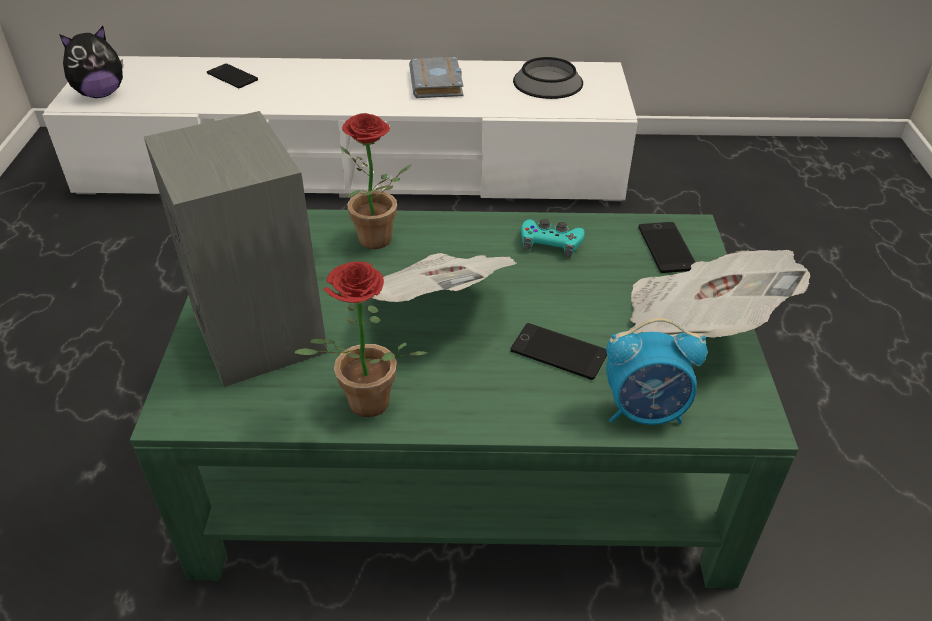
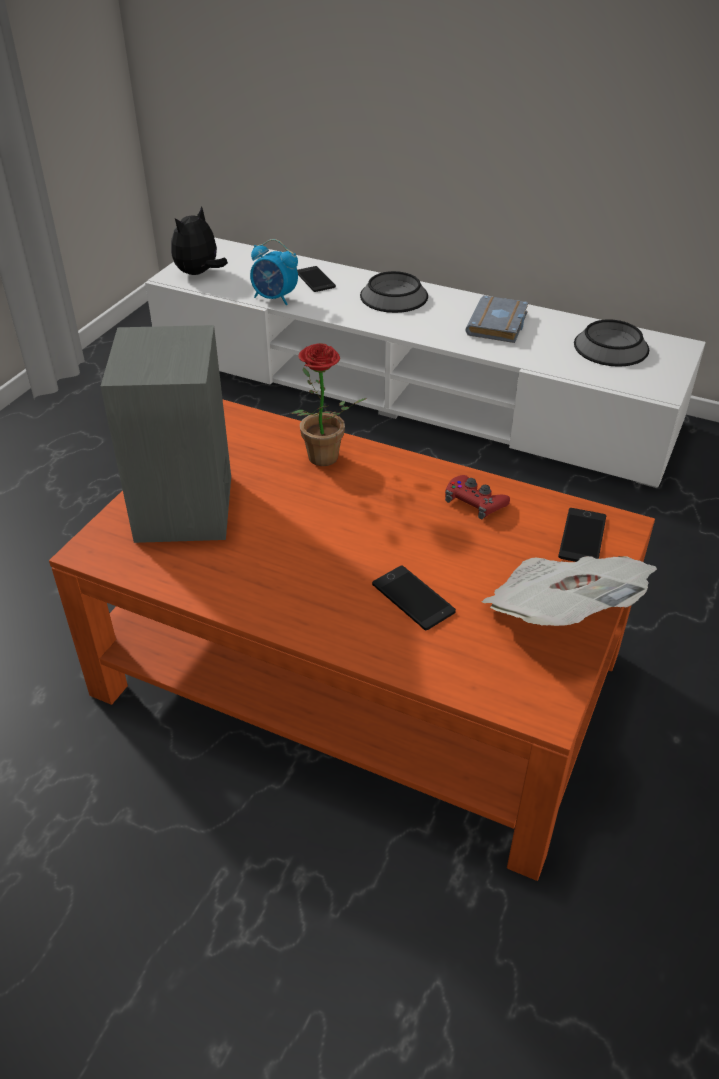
camera: 25 degrees right, 0 degrees up
(101, 94) = (199, 273): plush toy -> plush toy turned 135 degrees clockwise
(322, 77) = (394, 296): none -> bowl
(363, 408) = (225, 592): potted plant -> none
(437, 305) = (337, 528): newspaper -> none
(461, 453) = (356, 674): green coffee table -> orange coffee table
(551, 242) = (475, 502): turquoise game controller -> red game controller
(645, 411) = (452, 671): alarm clock -> alarm clock (275, 298)

